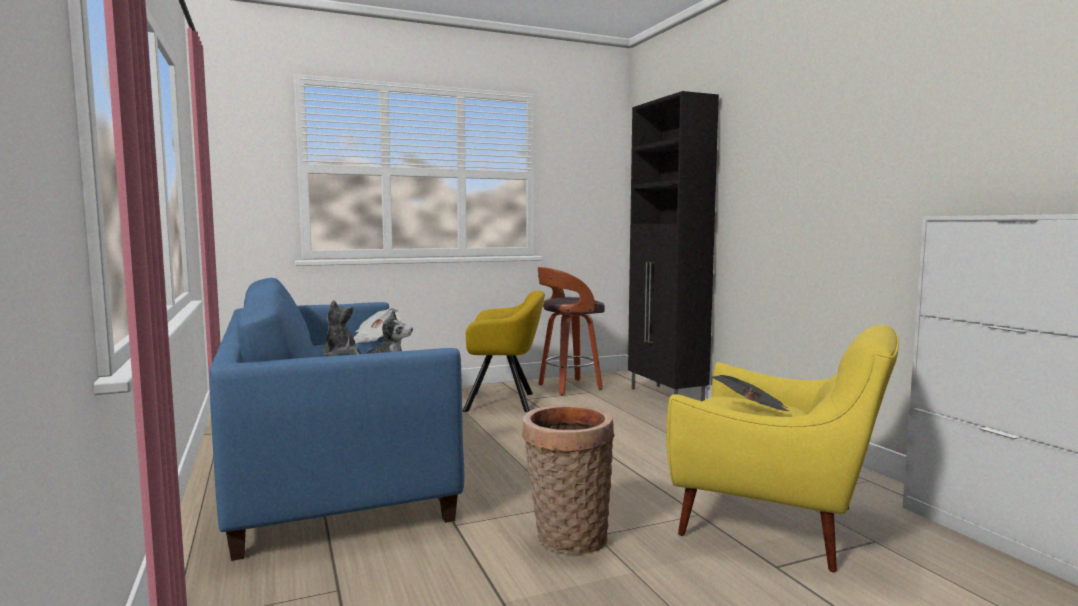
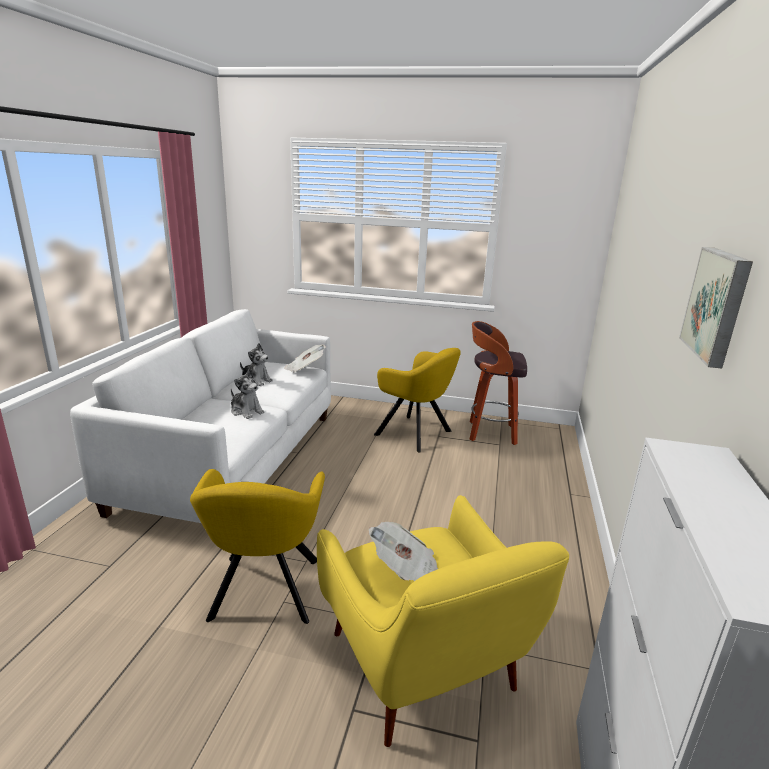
camera: 35 degrees right, 15 degrees up
(331, 465) = (233, 459): blue sofa -> white sofa
(340, 354) = (256, 381): plush toy -> plush toy turned 120 degrees clockwise
(567, 538) = (264, 593): basket -> yellow armchair
(666, 397) = (562, 474): black cabinet -> none
(885, 145) = (718, 305): none -> picture

